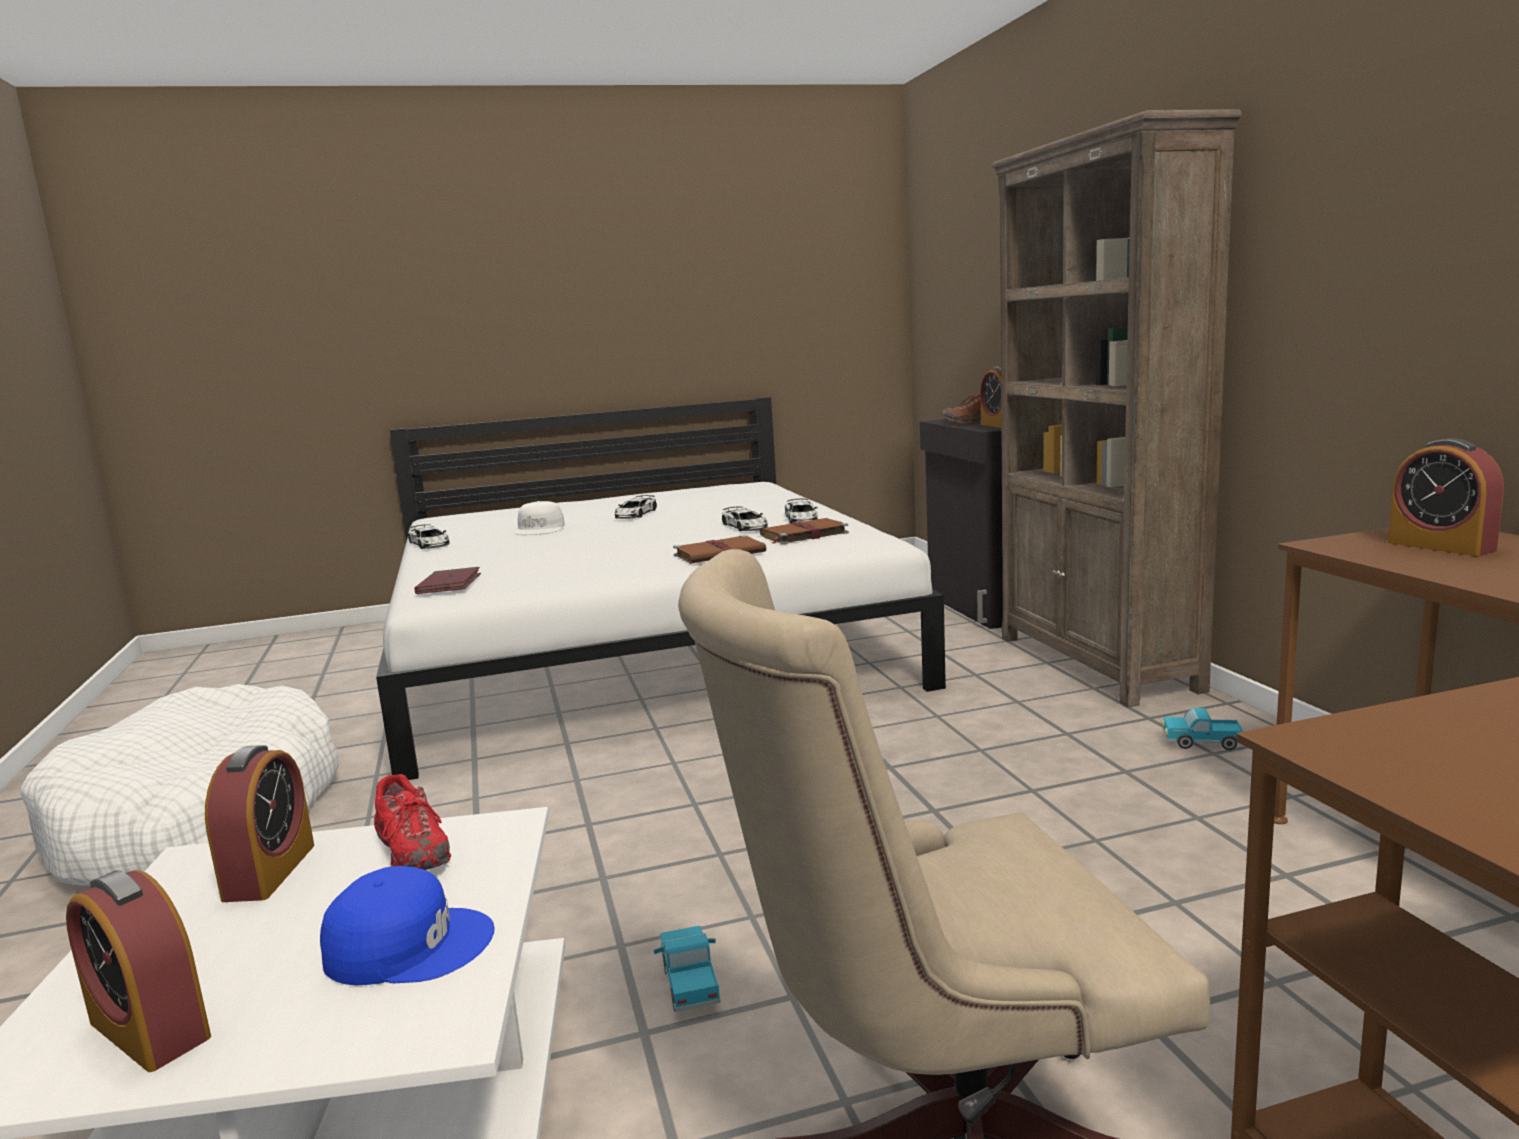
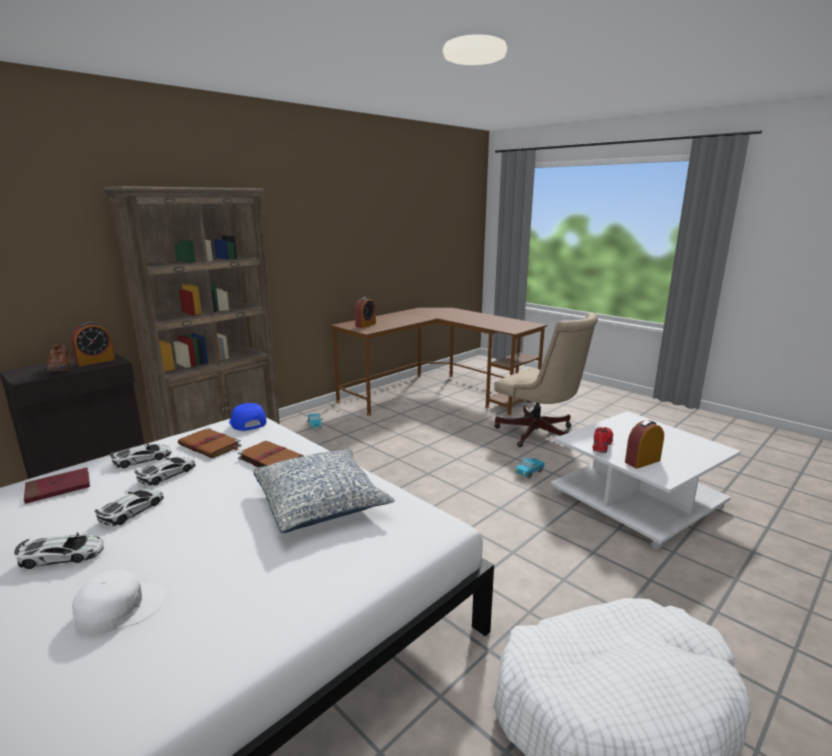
camera: 120 degrees left, 5 degrees up
(149, 1029) = (687, 442): alarm clock -> none
(409, 944) = (623, 429): blue cap -> blue cap (247, 422)
(429, 544) = (190, 688): toy car -> toy car (132, 510)
(449, 585) = (392, 541): red book -> red book (58, 488)
(574, 569) = (321, 503): none -> pillow

